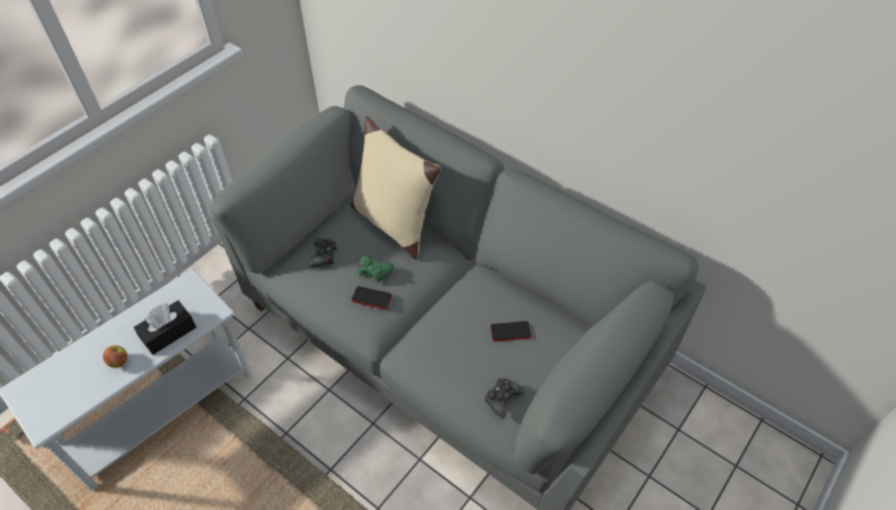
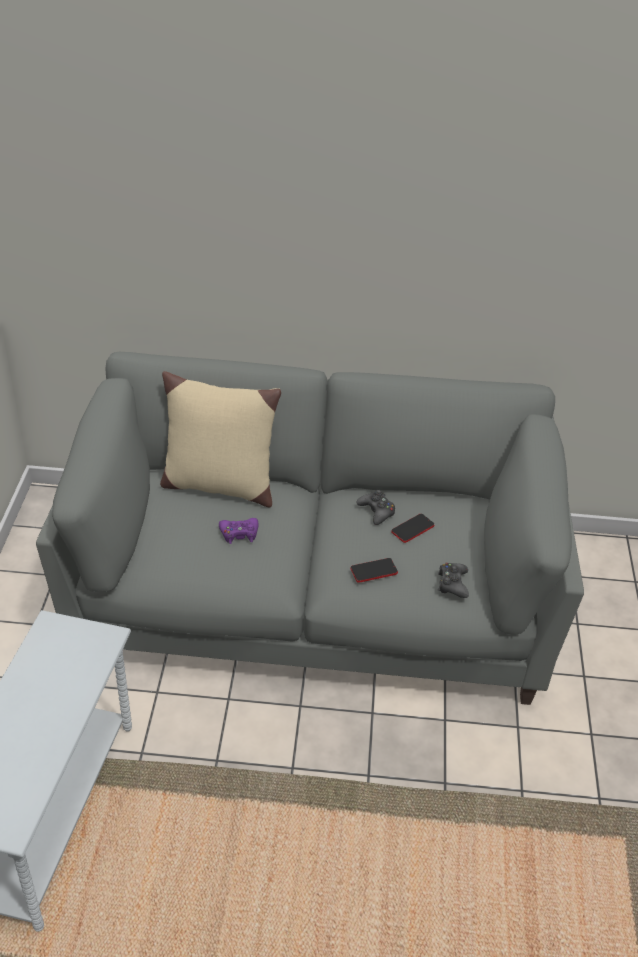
camera: 35 degrees left, 10 degrees down
(118, 362) = (42, 730): apple -> none
(168, 333) = (75, 678): black tissue box -> none
(324, 255) = (174, 541): black game controller -> black game controller (376, 511)
(371, 298) = (258, 558): phone -> phone (374, 571)
(374, 271) = (239, 534): green game controller -> purple game controller

